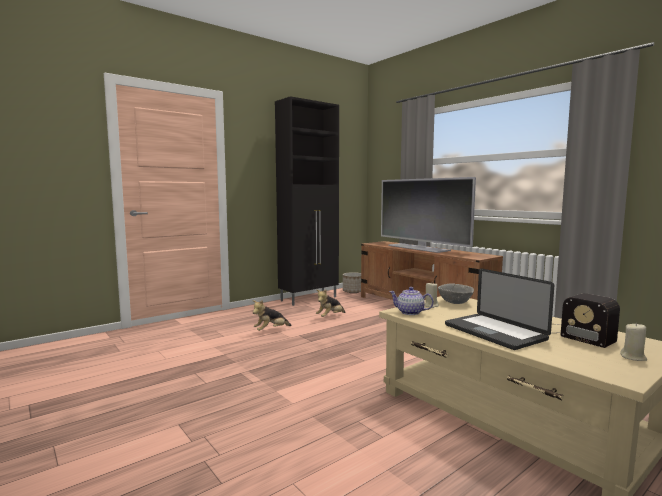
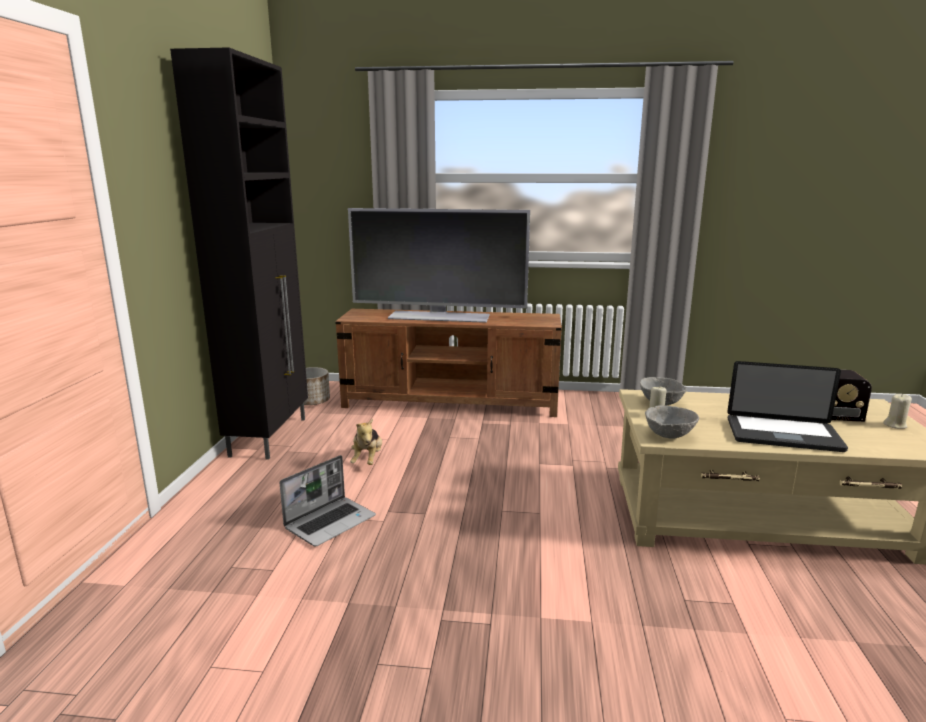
camera: 45 degrees left, 10 degrees up
(271, 330) = (330, 522): plush toy -> laptop
(410, 312) = (670, 435): teapot -> grey bowl

